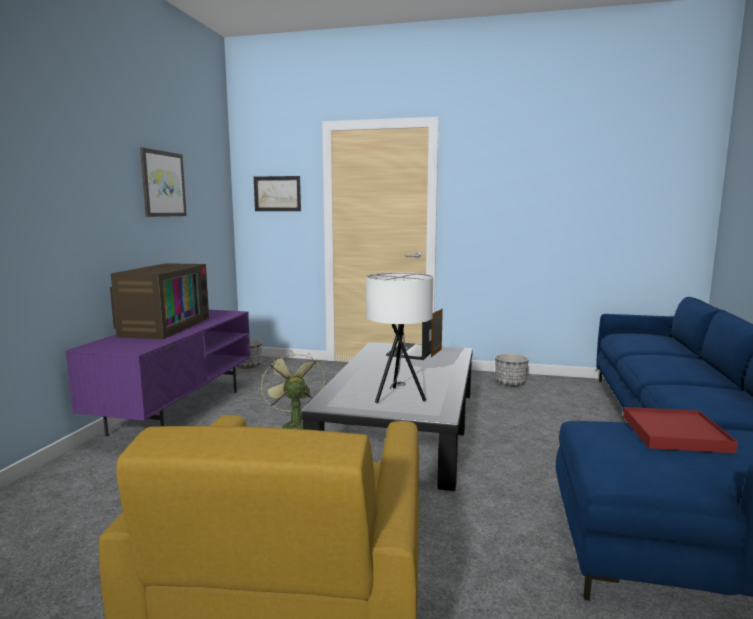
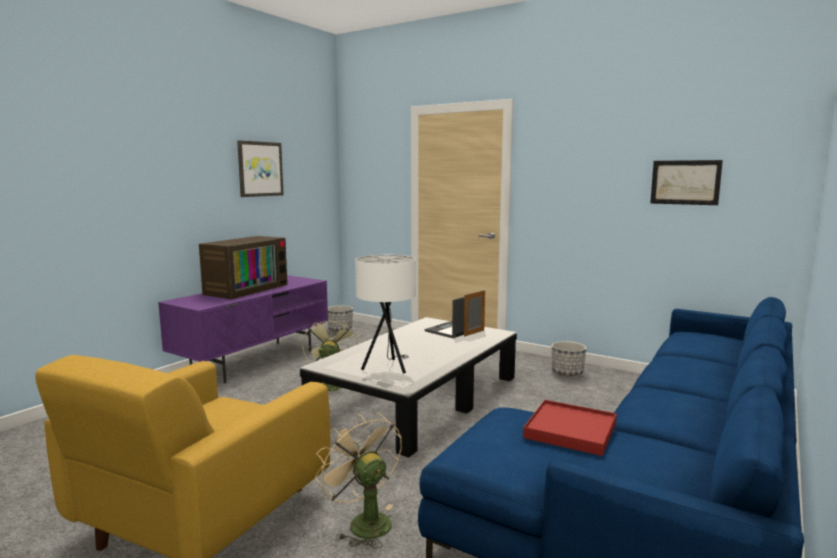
camera: 20 degrees right, 0 degrees up
(277, 193) = (374, 174): picture -> picture (685, 182)
(481, 574) = (363, 522): none -> beige fan

